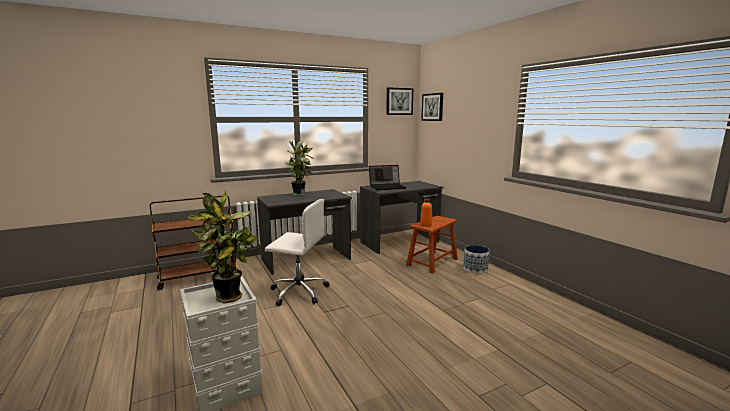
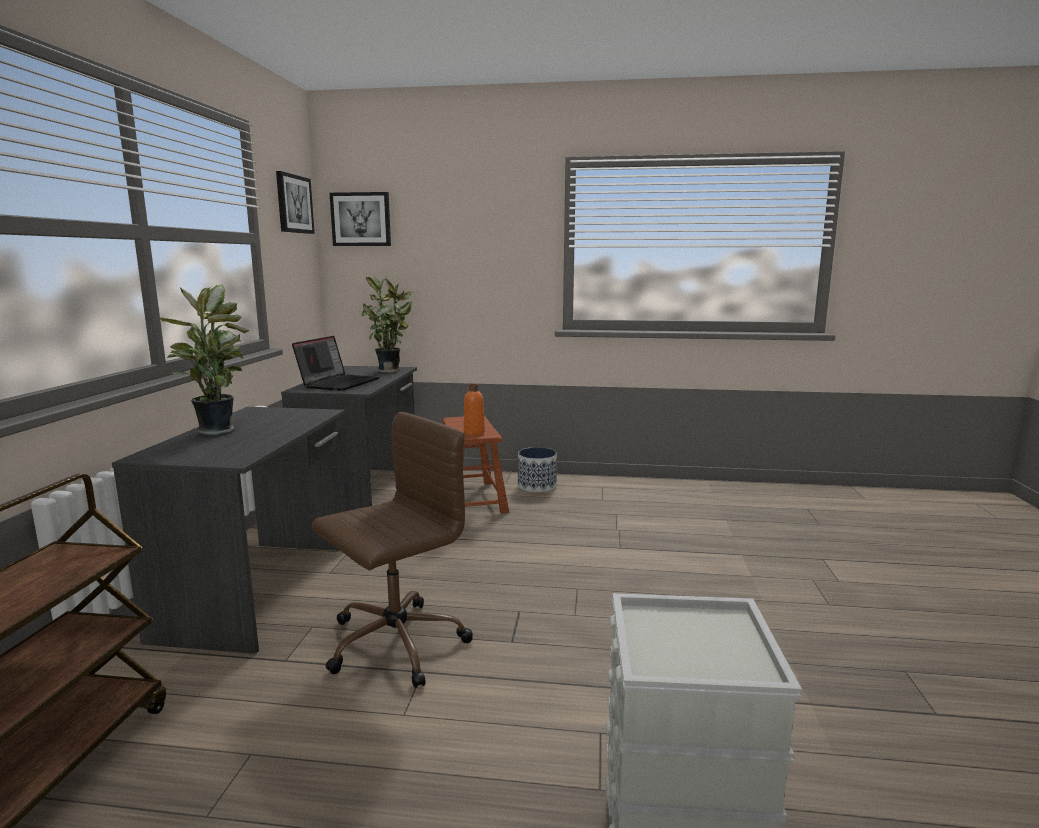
camera: 55 degrees left, 0 degrees up
(230, 298) = (713, 630): potted plant -> potted plant (391, 371)
(298, 292) = (393, 644): white office chair -> brown office chair

